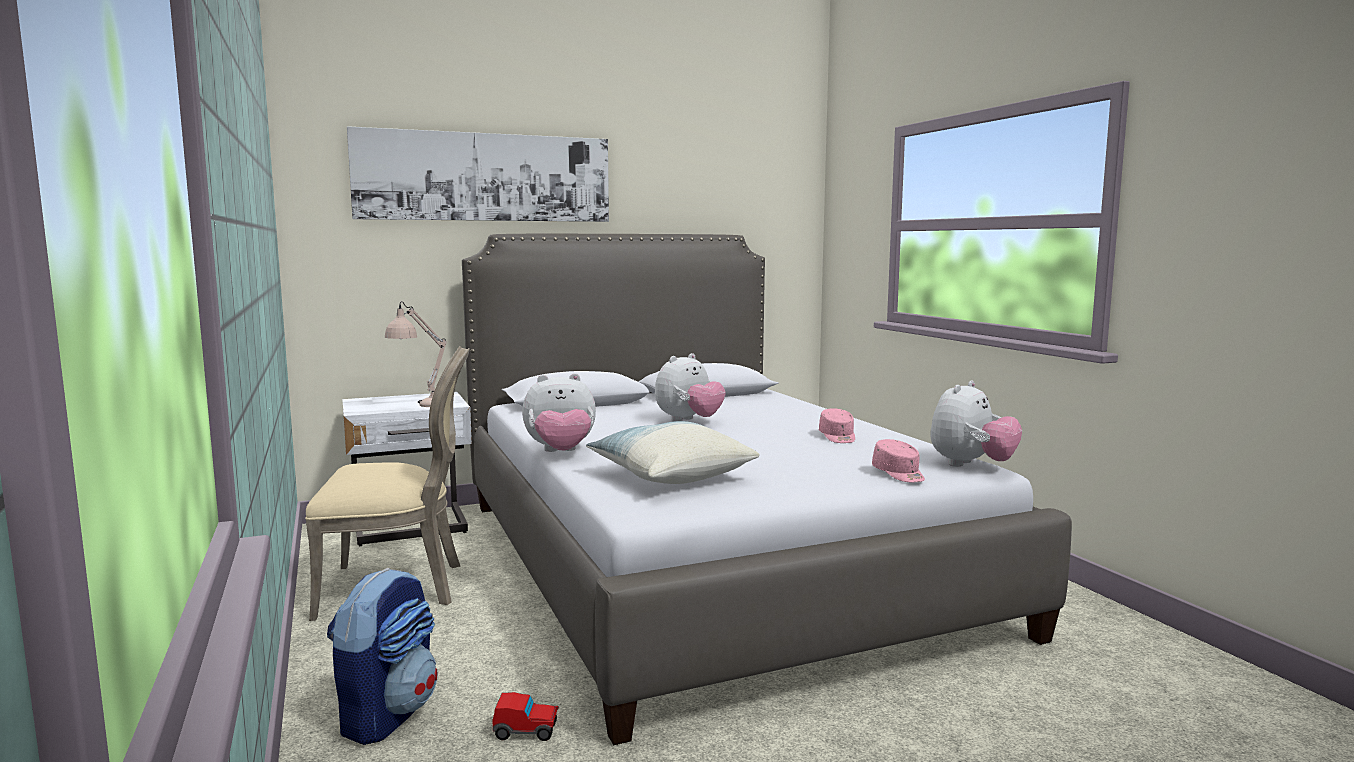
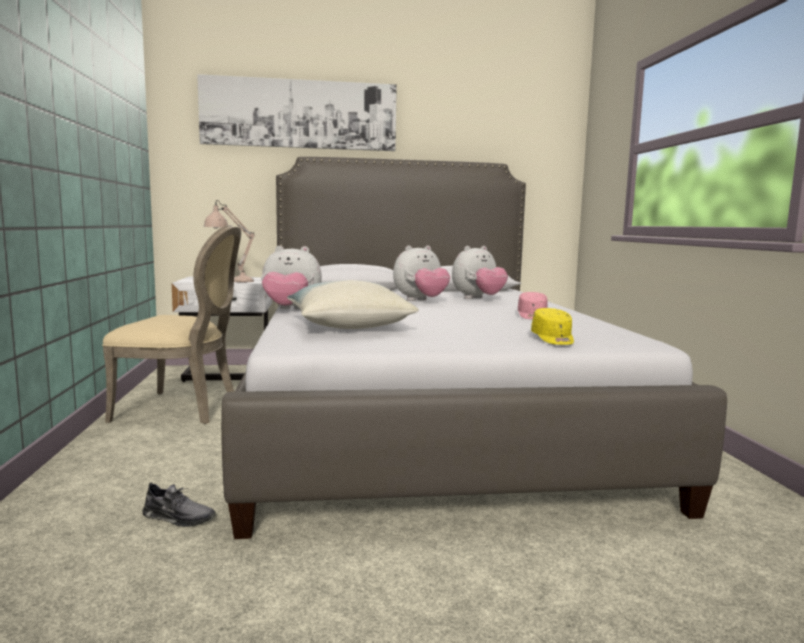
camera: 15 degrees right, 0 degrees up
(387, 714) = (93, 489): backpack -> none
(526, 732) = (178, 517): toy car -> grey shoe
(899, 474) = (553, 339): pink cap -> yellow cap
(971, 465) = (634, 339): plush toy -> plush toy (478, 299)

